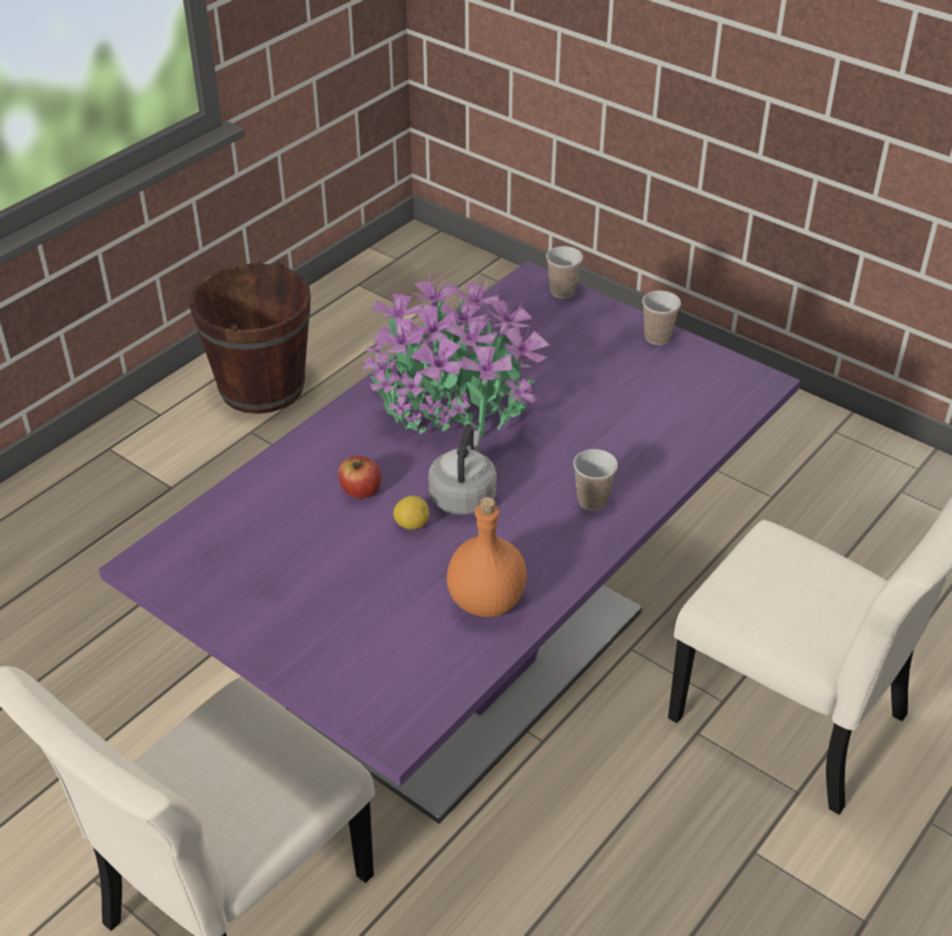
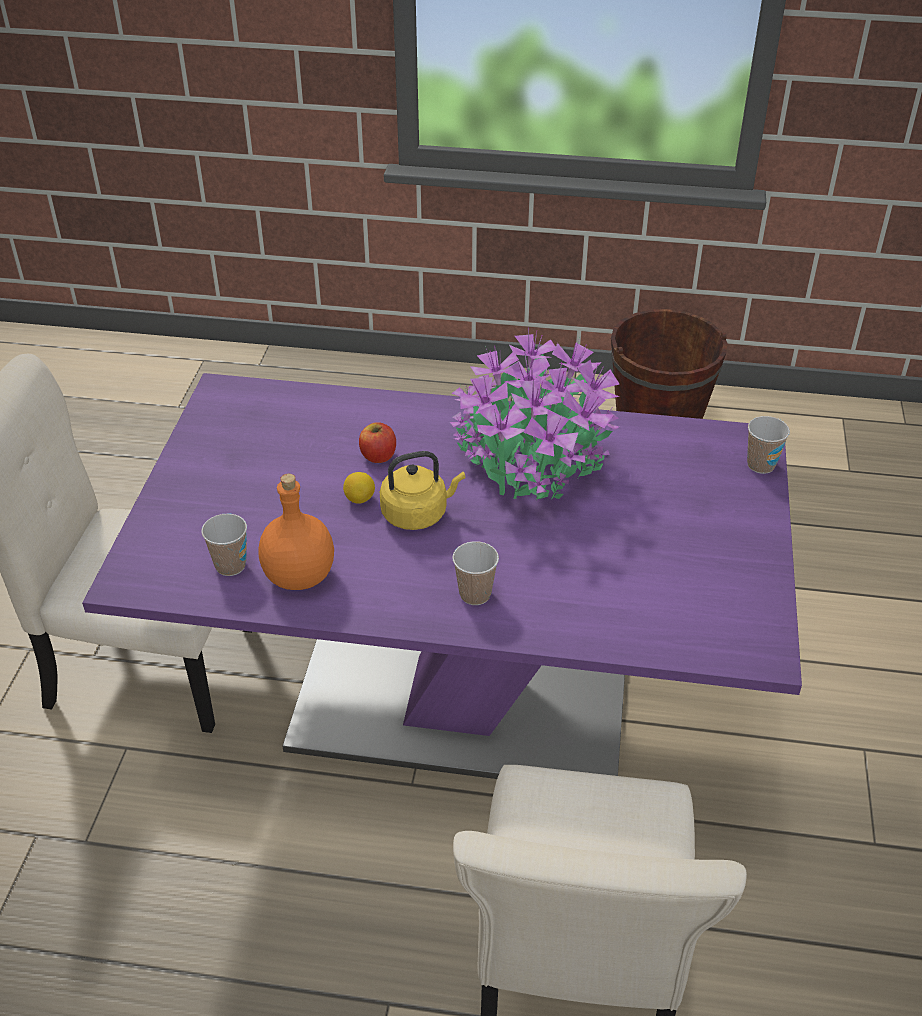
camera: 60 degrees right, 0 degrees up
(463, 496) = (418, 514): grey kettle -> yellow kettle
(657, 337) = (758, 553): cup -> cup (230, 566)

